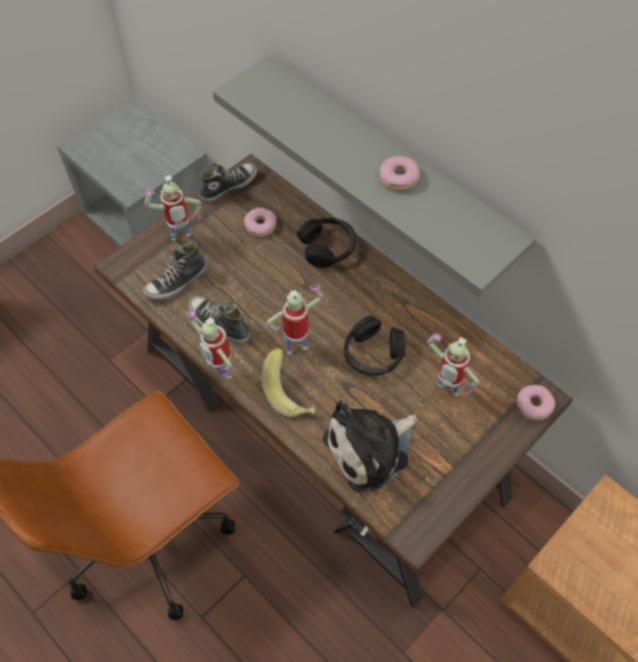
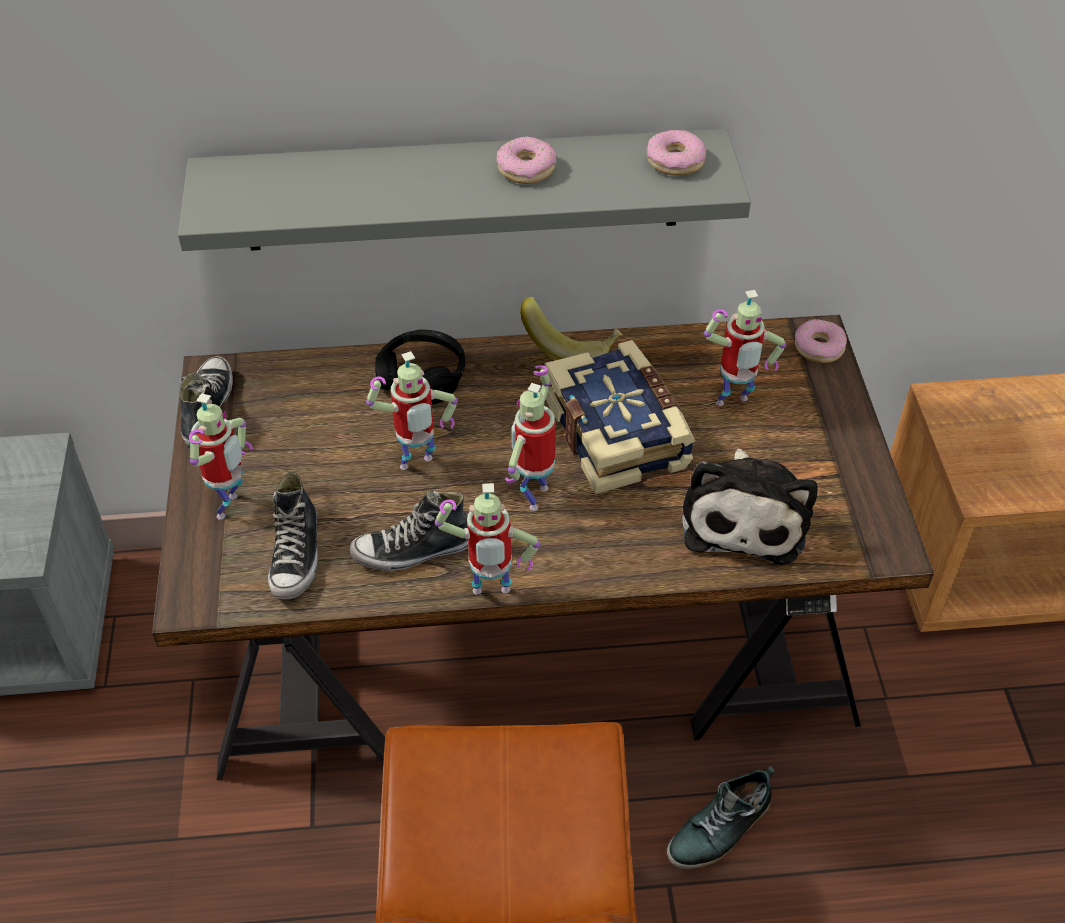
camera: 50 degrees left, 10 degrees down
(260, 225) = (311, 416): donut -> donut (675, 161)
(270, 287) = (417, 466): none -> toy robot
(290, 393) = (594, 543): banana -> banana (571, 346)
(294, 579) = (720, 829): none -> shoe
(373, 354) = (619, 433): black headphones -> book

